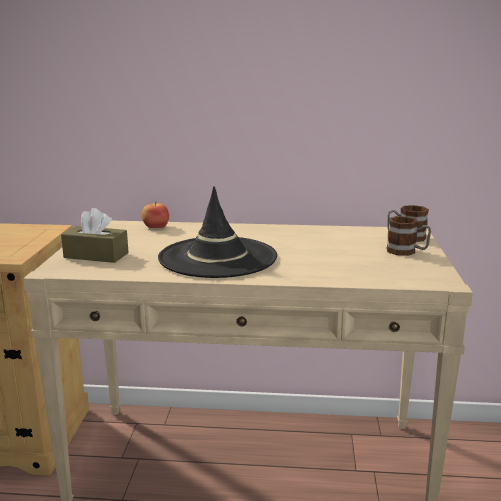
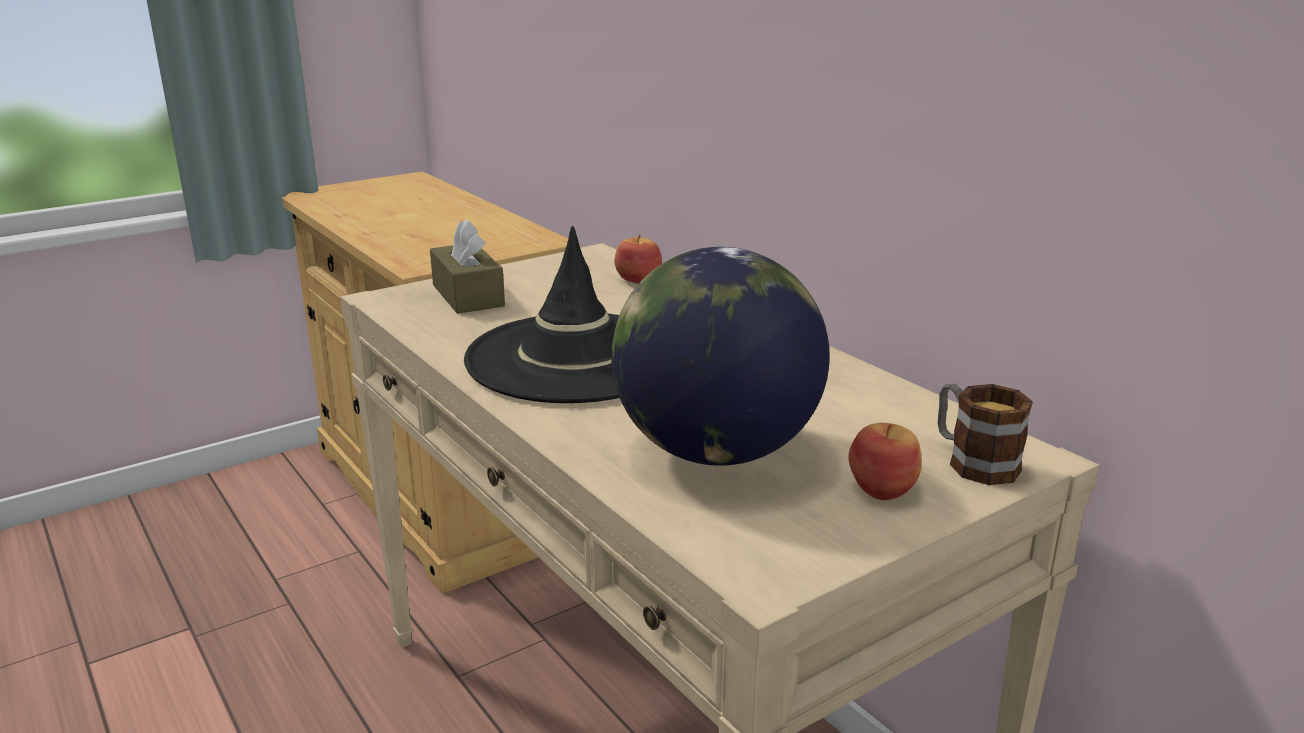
camera: 50 degrees right, 5 degrees up
(345, 262) = (716, 452): none -> globe
(407, 252) = (883, 488): mug -> apple

